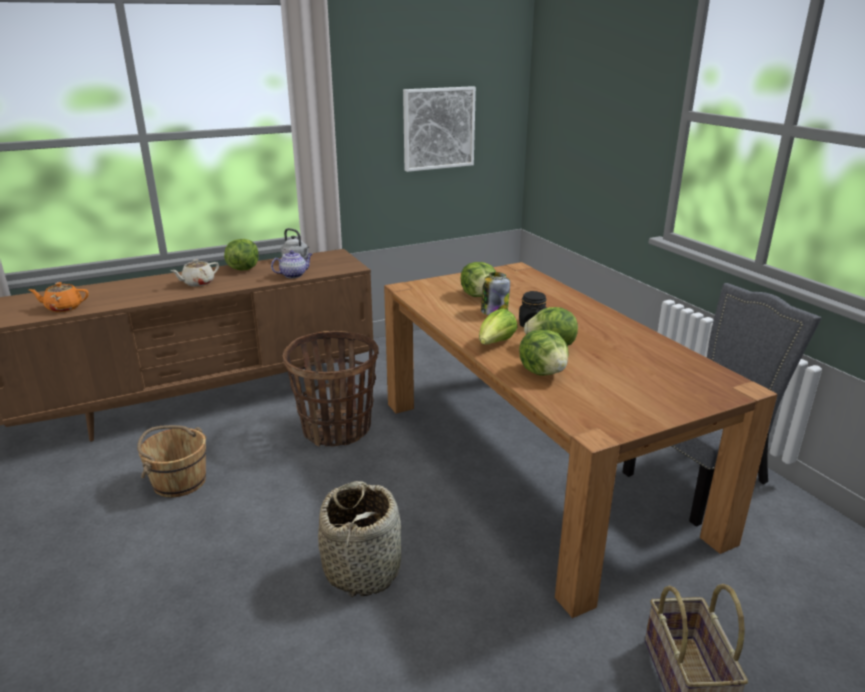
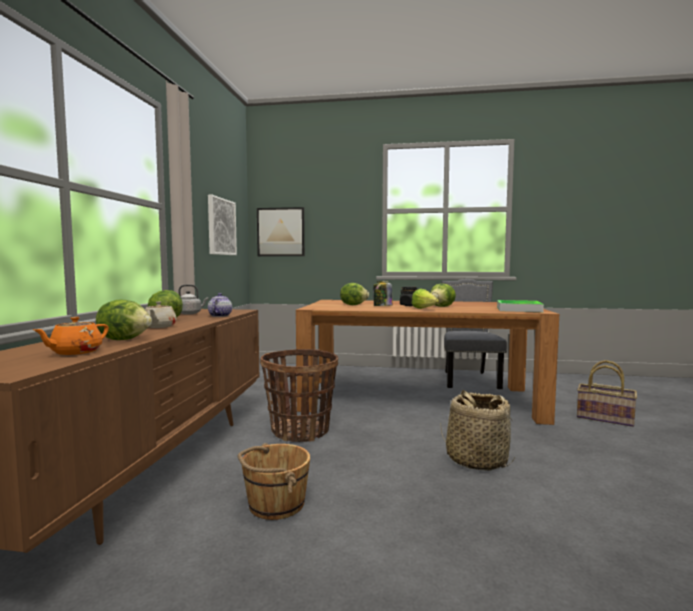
camera: 55 degrees left, 20 degrees down
(543, 372) = (469, 309): lettuce -> lettuce (125, 339)
(556, 129) = (281, 232): none -> picture
(602, 409) = (518, 309): none -> tray

